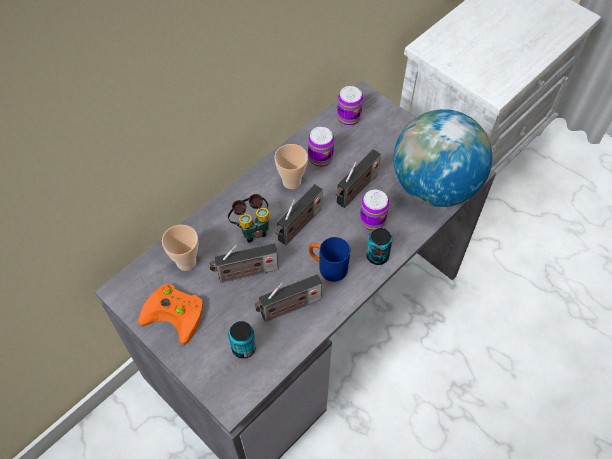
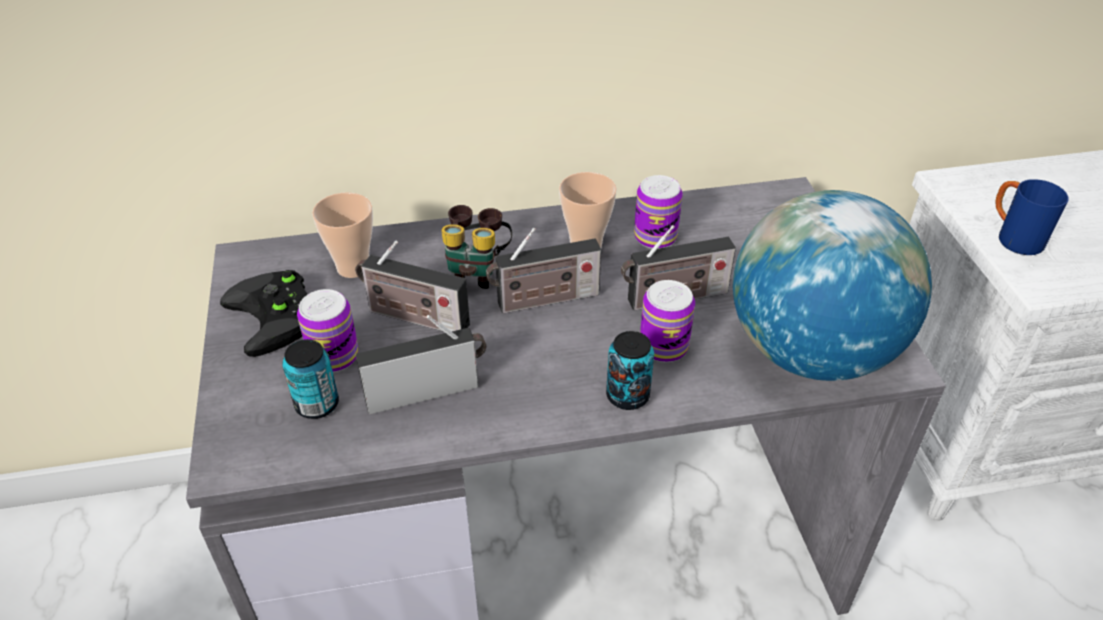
camera: 35 degrees right, 15 degrees down
(176, 313) = (279, 317): orange game controller -> black game controller
(288, 308) = (427, 391): radio -> radio turned 150 degrees clockwise
(327, 267) = (536, 371): blue mug -> blue mug (1012, 237)
(348, 117) = (744, 209): can -> can (334, 356)

